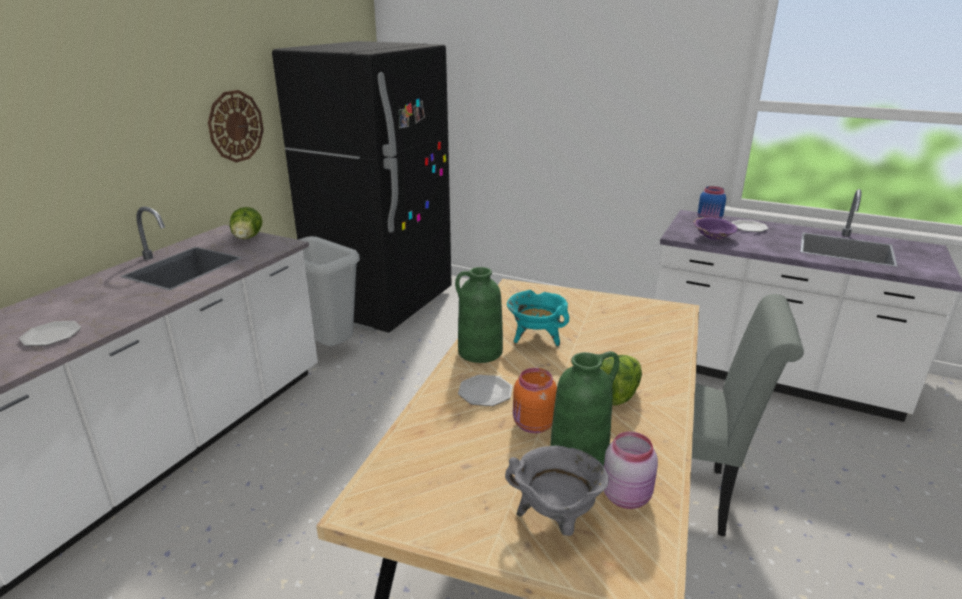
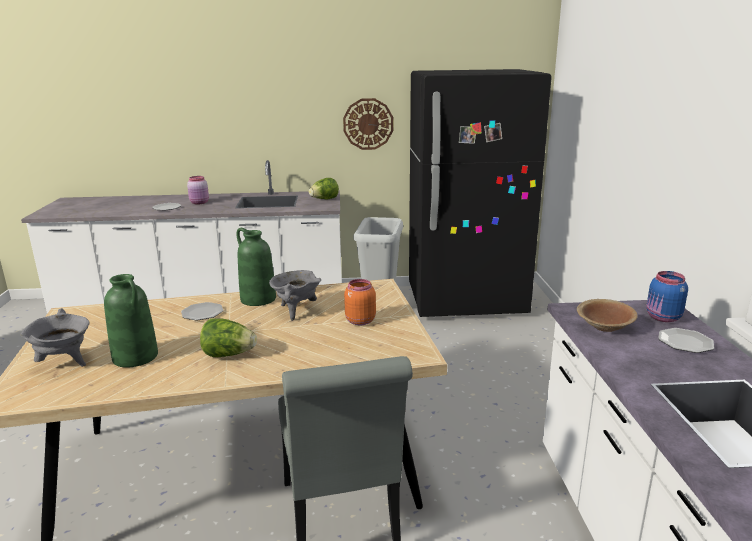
camera: 60 degrees right, 5 degrees down
(532, 425) = (169, 335): orange jar -> orange jar (359, 321)
(536, 338) = (296, 311): turquoise cooking pot -> grey cooking pot
(627, 496) = (95, 381): pink jar -> pink jar (200, 203)
(713, 237) = (604, 326): purple bowl -> brown bowl

